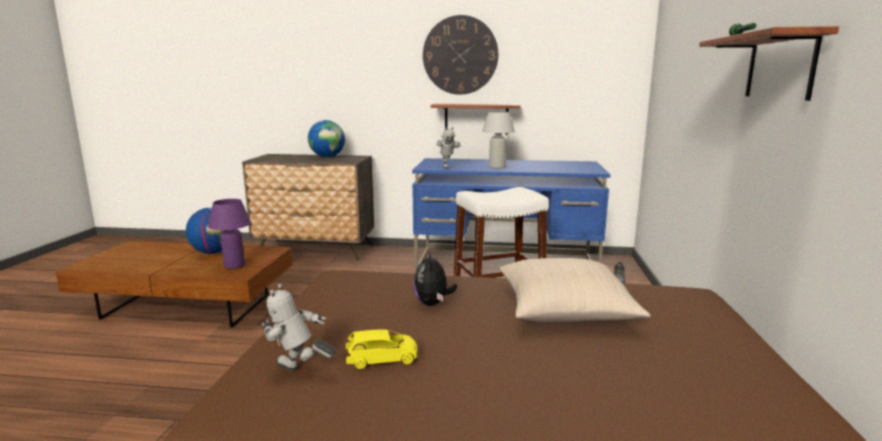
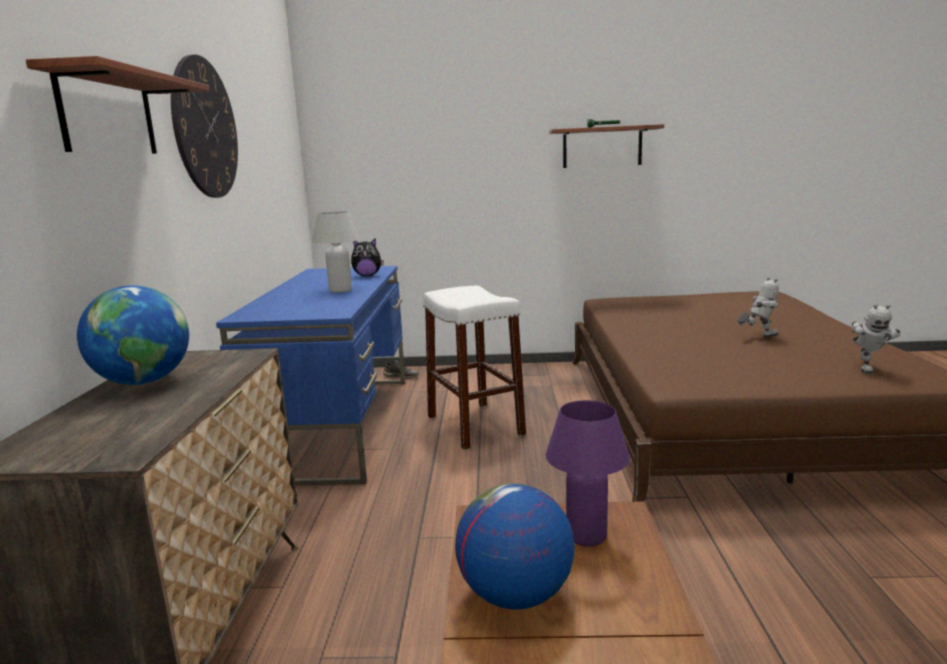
camera: 95 degrees left, 0 degrees up
(382, 359) = (811, 351): yellow toy car -> none
(433, 303) = (701, 347): plush toy -> plush toy (367, 276)
(446, 167) = (337, 306): toy robot -> toy robot (758, 337)
(476, 119) = (233, 237): shelf -> shelf (108, 114)
(565, 310) = (669, 320): beige pillow -> none

